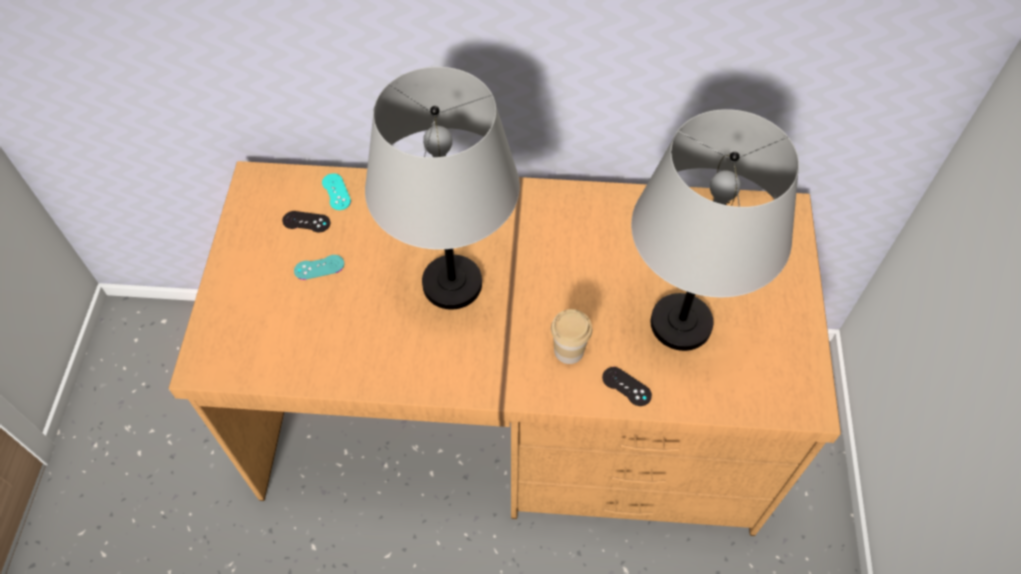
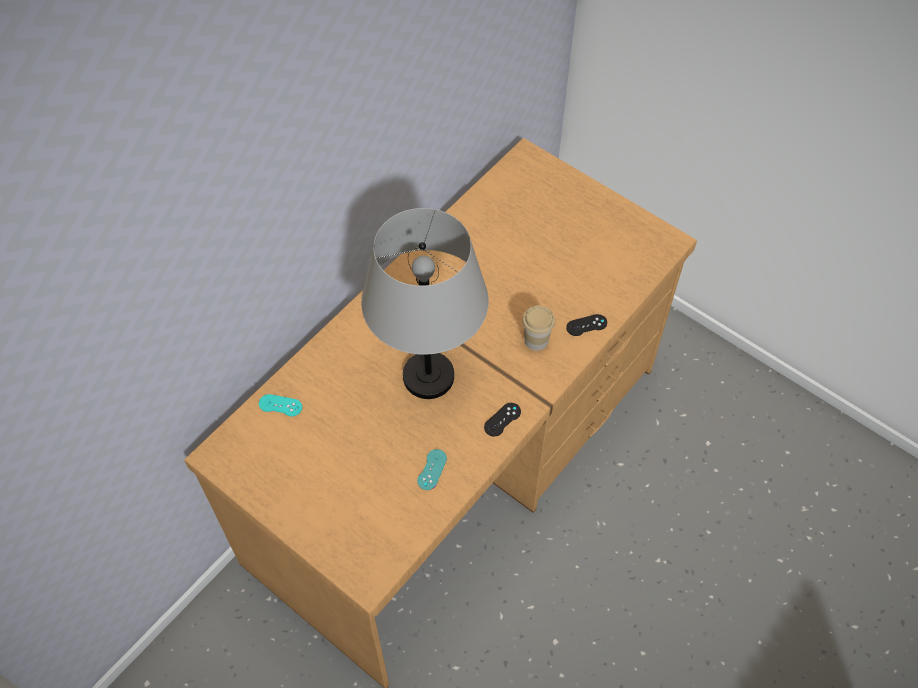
camera: 55 degrees left, 0 degrees up
(306, 222) = (292, 440): black game controller -> black game controller (502, 419)
(319, 267) = (342, 454): turquoise game controller -> turquoise game controller (432, 469)
(680, 323) = (563, 267): grey table lamp -> none

